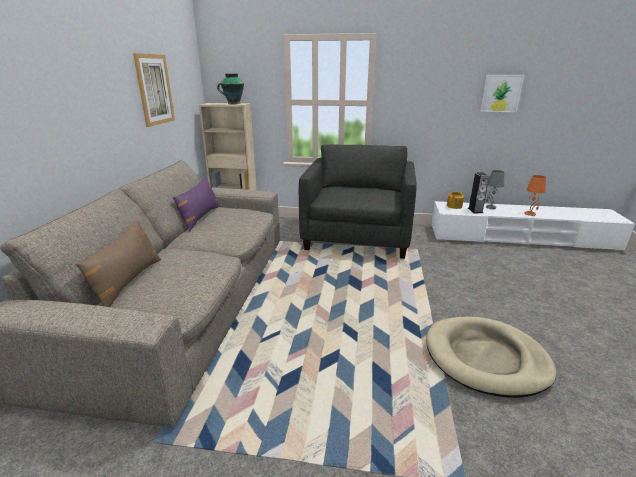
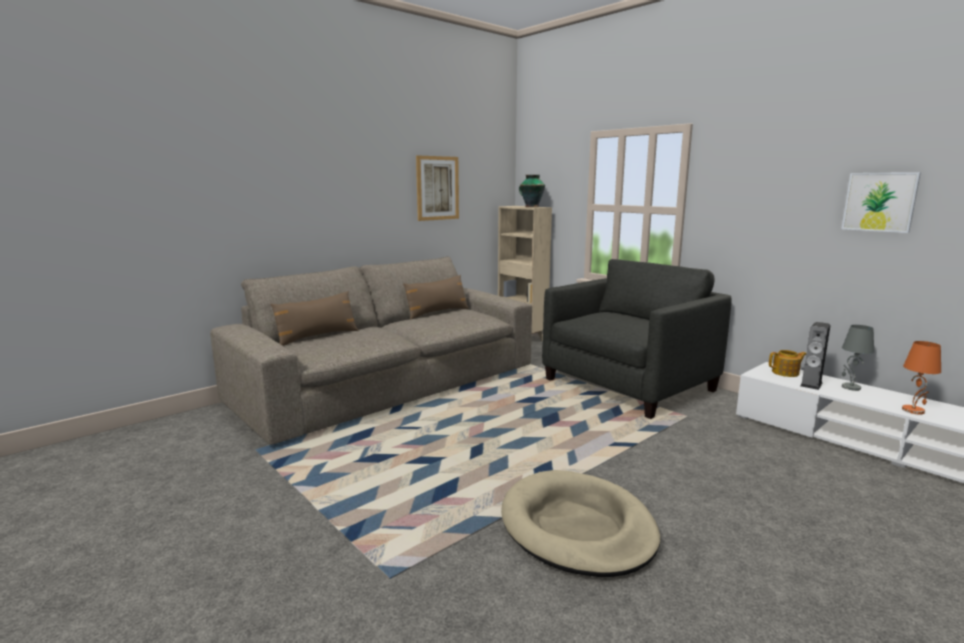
camera: 40 degrees right, 10 degrees down
(200, 217) = (437, 312): purple pillow -> brown pillow

